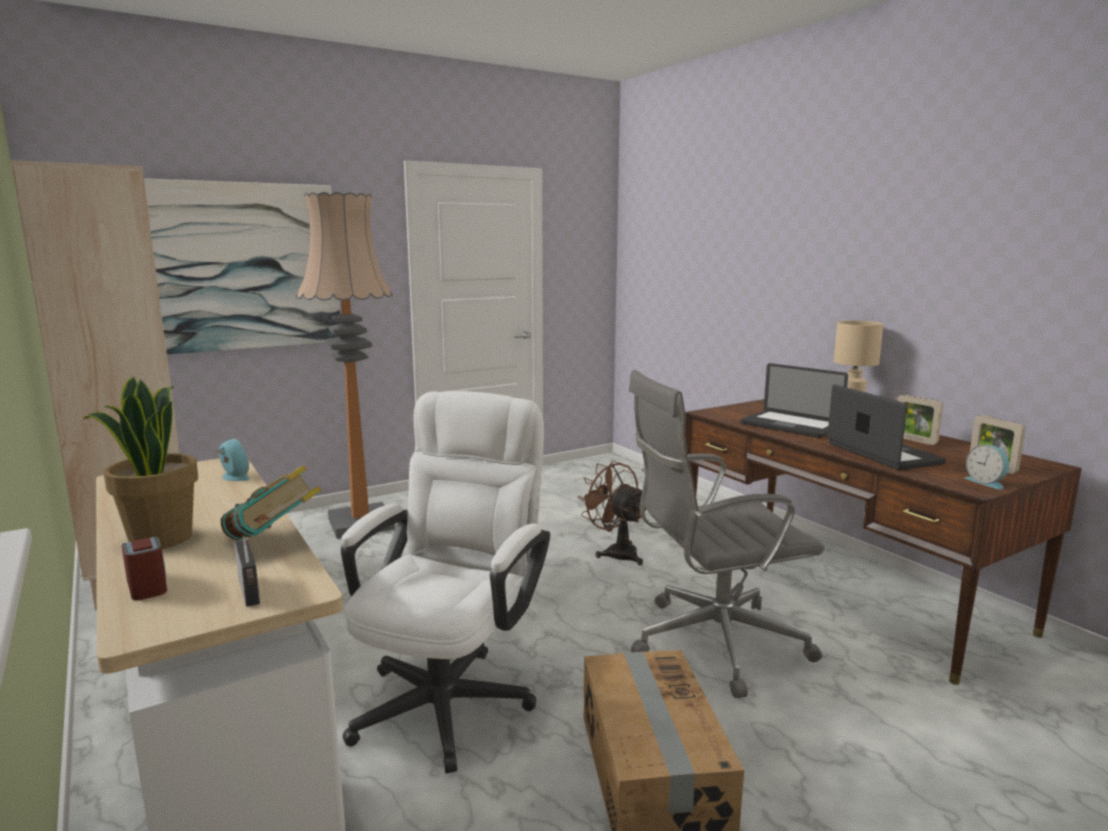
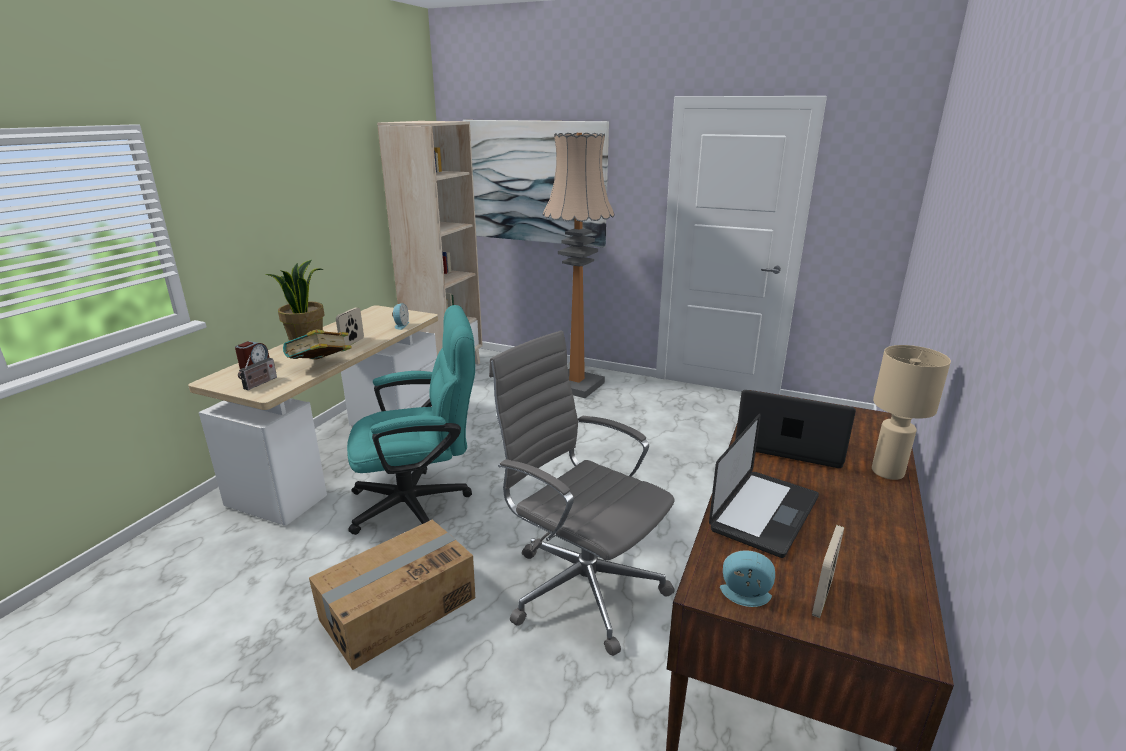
camera: 55 degrees right, 10 degrees up
(451, 694) = (421, 502): white office chair -> turquoise office chair
(616, 552) = (671, 490): brown fan -> none
(790, 426) = (789, 445): laptop -> laptop turned 105 degrees clockwise
(915, 440) = (862, 527): picture frame -> picture frame (352, 343)
(986, 482) = (745, 596): alarm clock -> alarm clock turned 75 degrees clockwise

